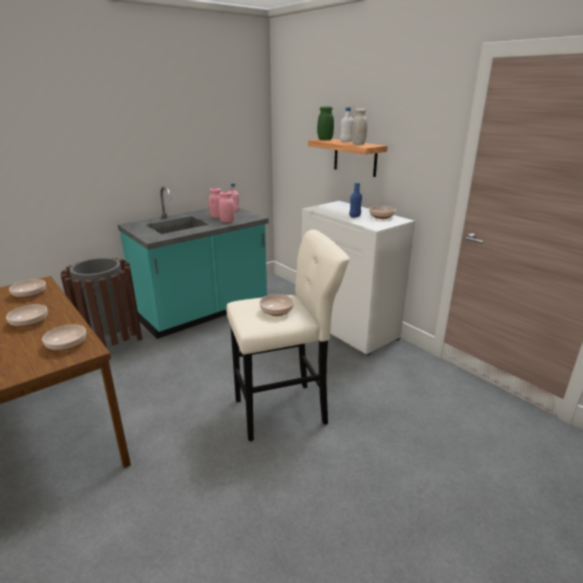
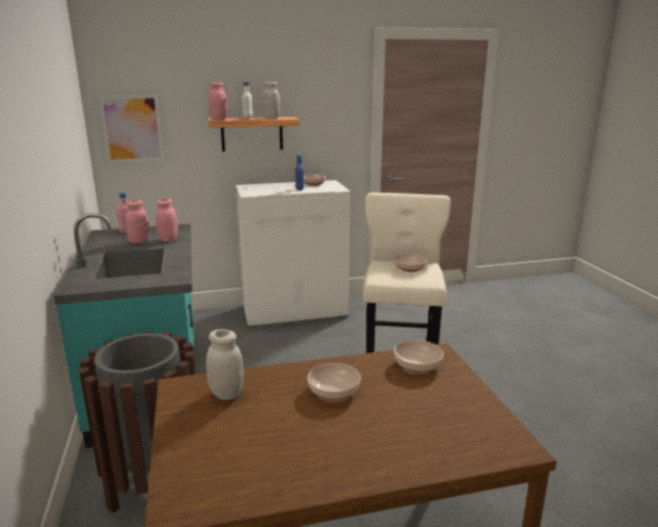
camera: 65 degrees left, 5 degrees down
(30, 294) = (226, 394): bowl -> white jar
(289, 140) = (132, 129): none -> picture
(325, 139) = (219, 119): green jar -> pink jar

